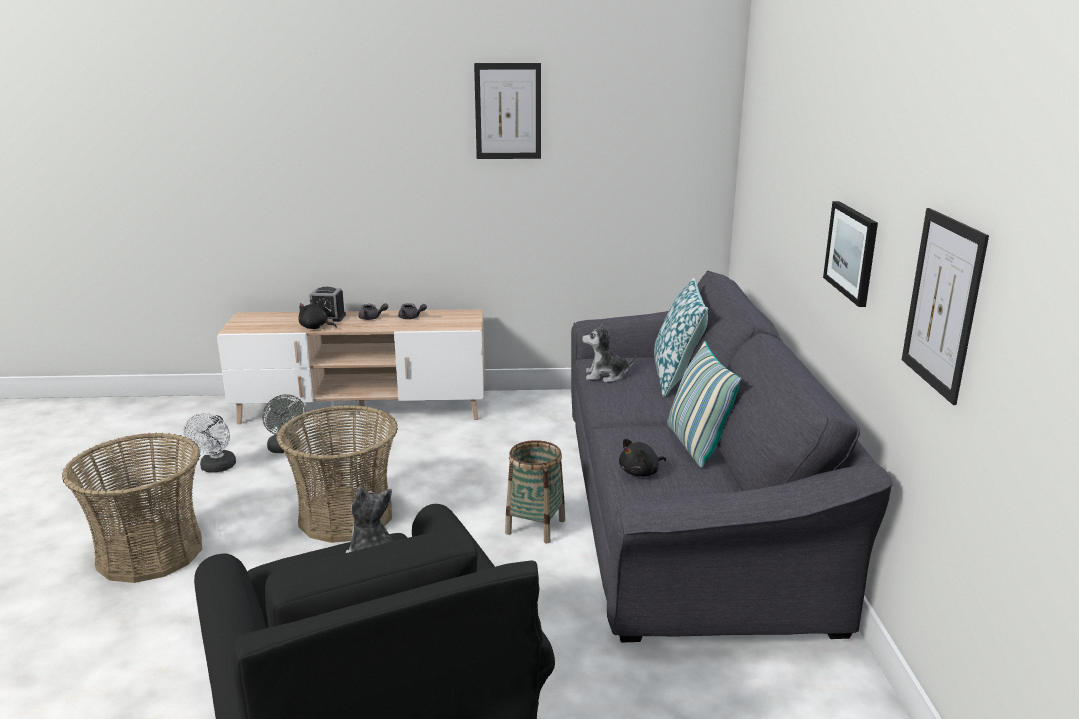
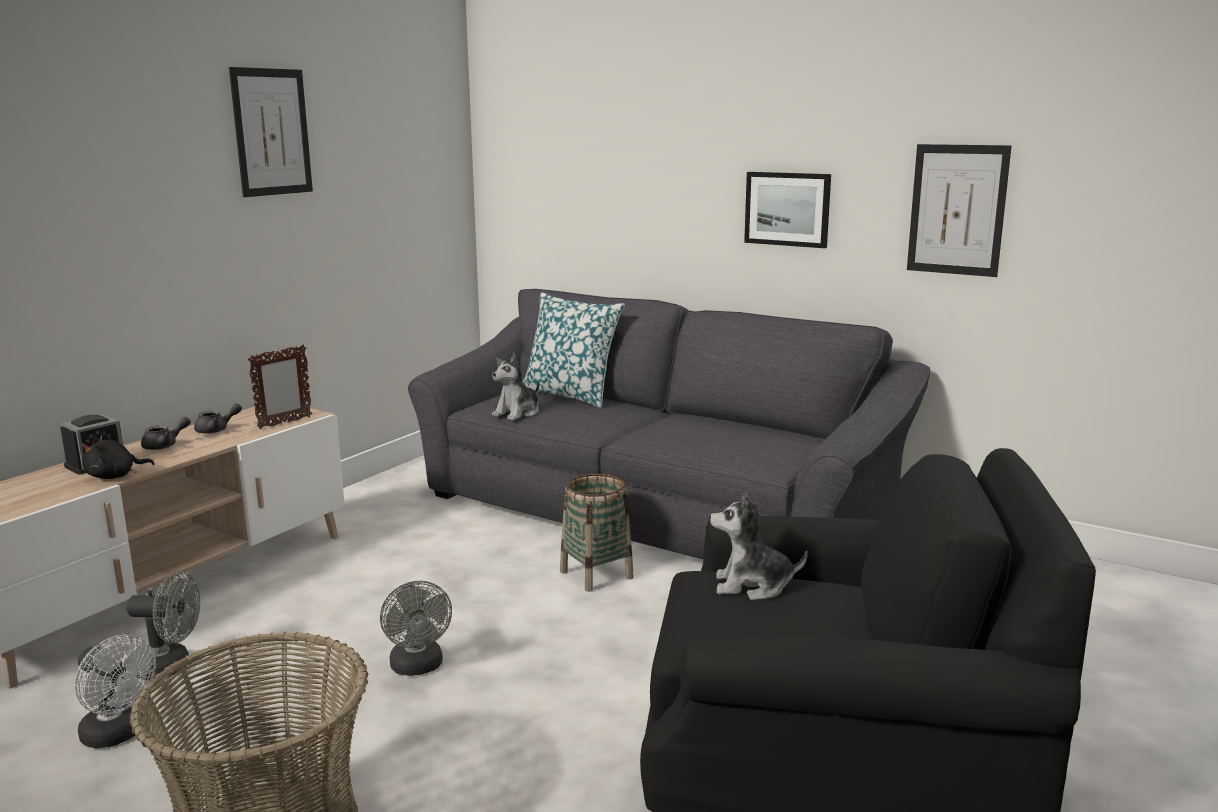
camera: 55 degrees left, 5 degrees down
(346, 516) = (418, 667): basket -> grey fan
(445, 326) = (284, 423): none -> picture frame
(641, 472) = (725, 450): black plush toy -> none
(695, 445) = (705, 423): pillow -> none

